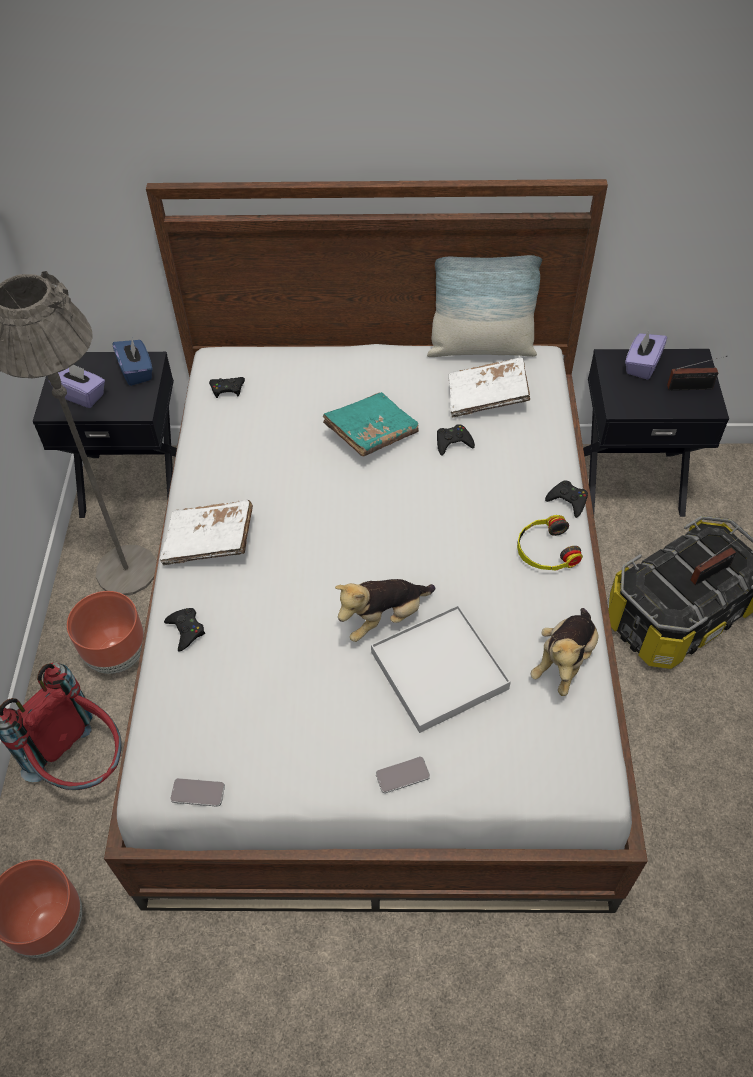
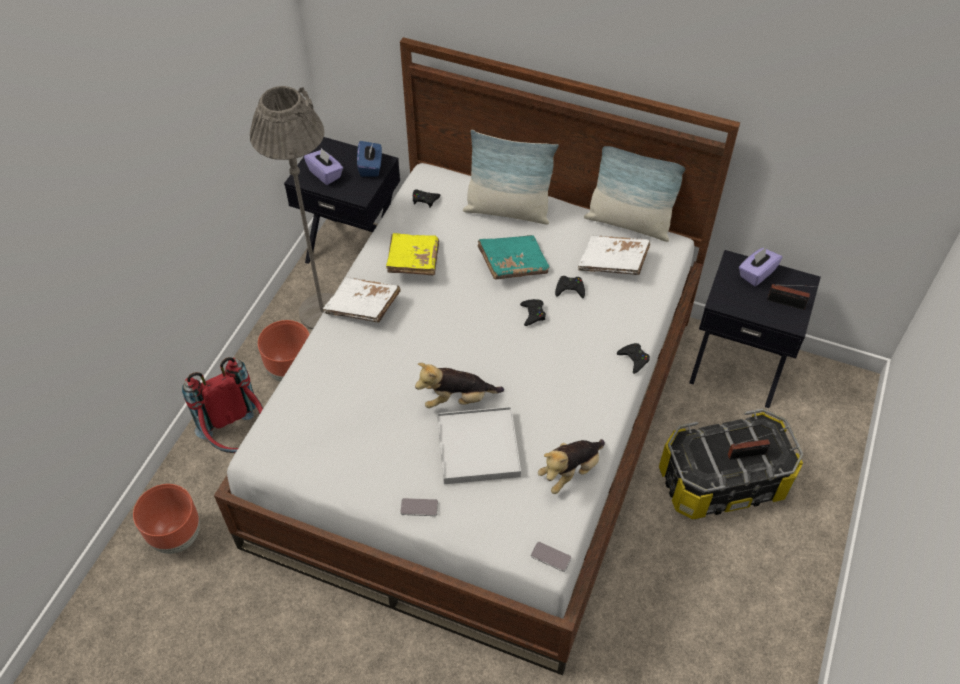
camera: 20 degrees right, 0 degrees up
(186, 630) = (320, 363): black game controller -> black game controller (533, 314)
(197, 792) = (282, 471): phone -> phone (551, 557)
(247, 467) = (413, 262): none -> yellow book
(334, 373) = (507, 210): none -> pillow
(545, 550) = (597, 390): headphones -> none

